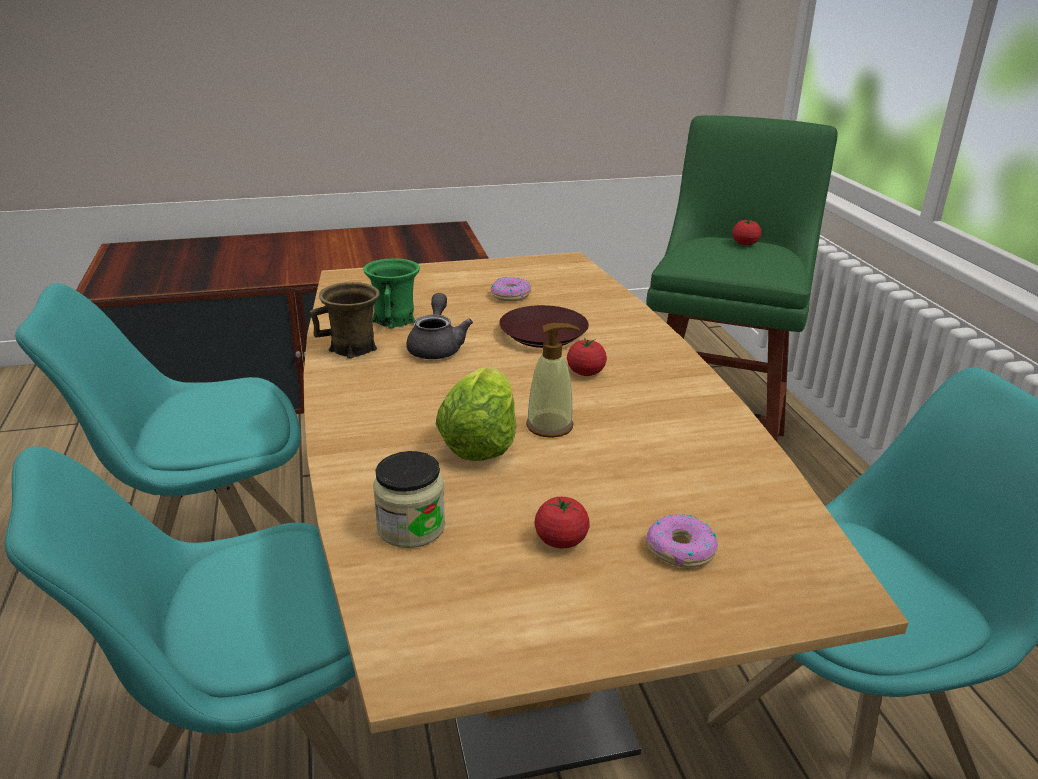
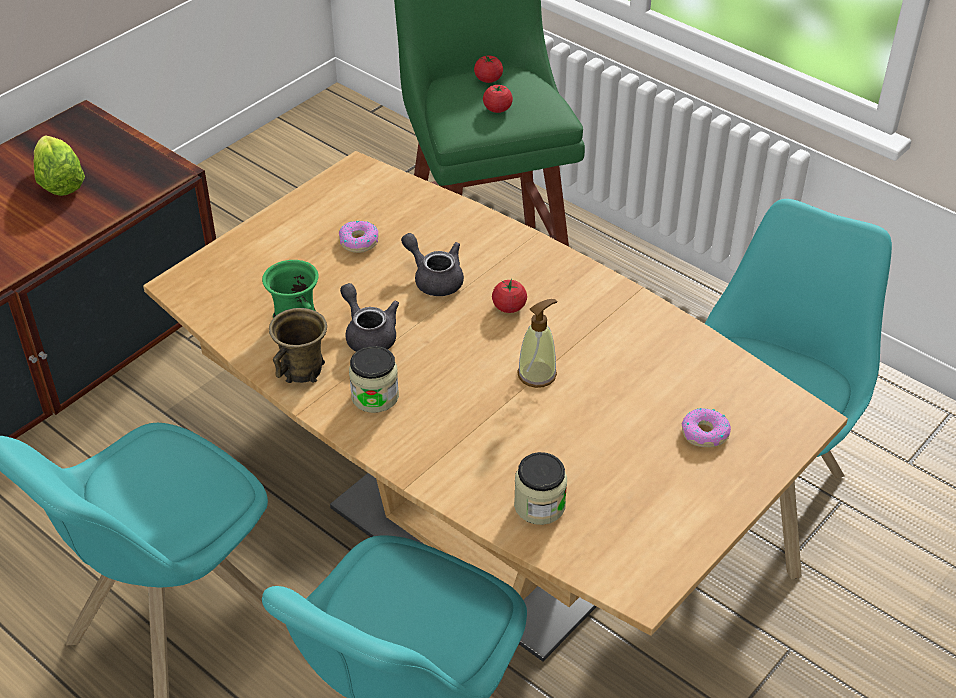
camera: 35 degrees left, 15 degrees up
(382, 385) = (375, 396): none -> jar
(480, 442) = (506, 414): lettuce -> lettuce (60, 183)
(542, 334) = (434, 278): brown plate -> grey teapot
(561, 540) = (635, 464): tomato -> tomato (497, 109)

